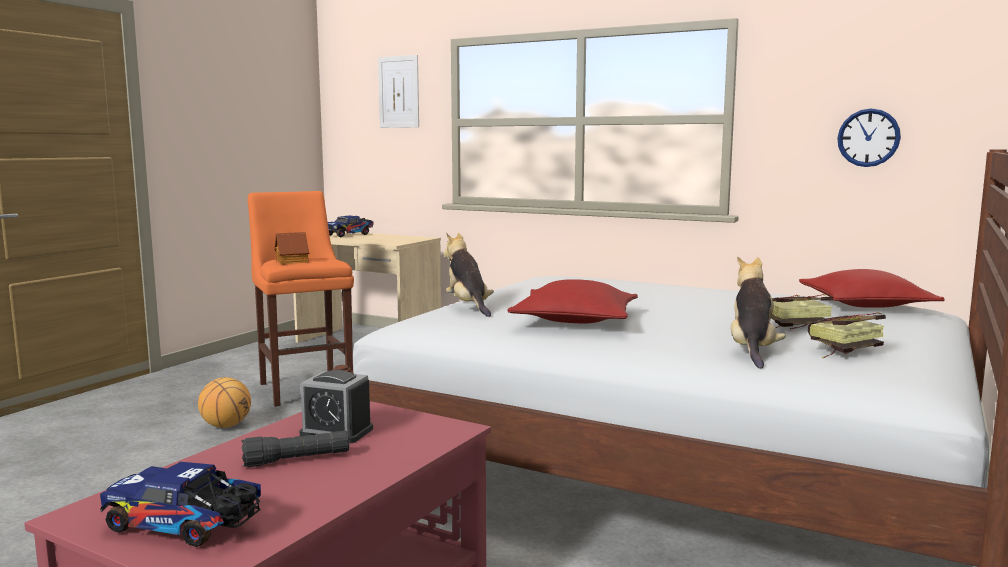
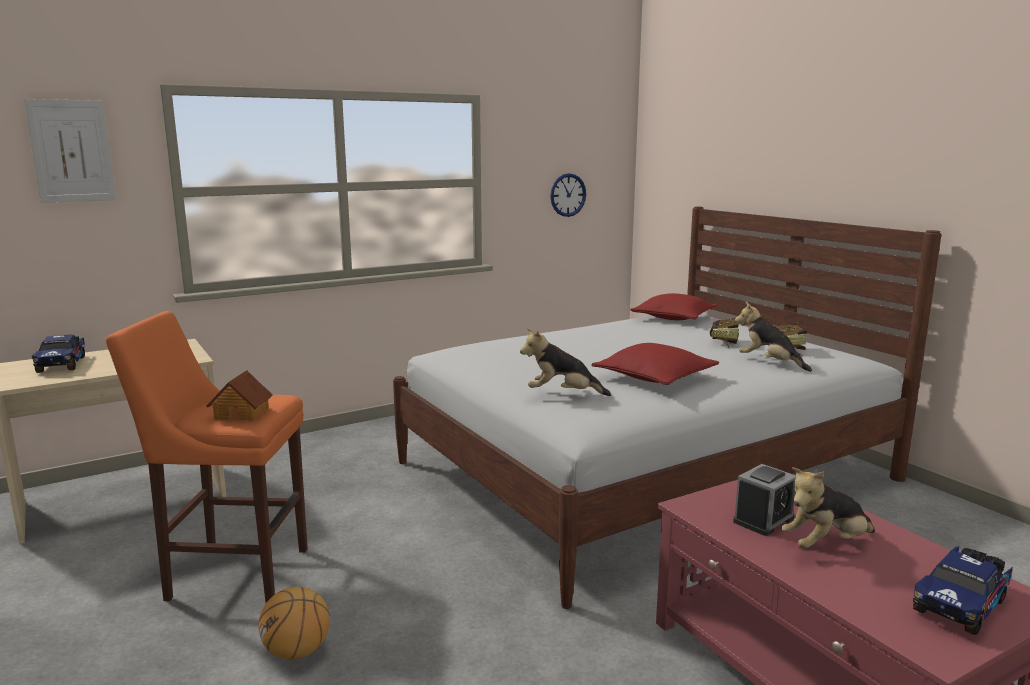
camera: 60 degrees left, 5 degrees up
(296, 460) = (826, 544): black flashlight -> plush toy

